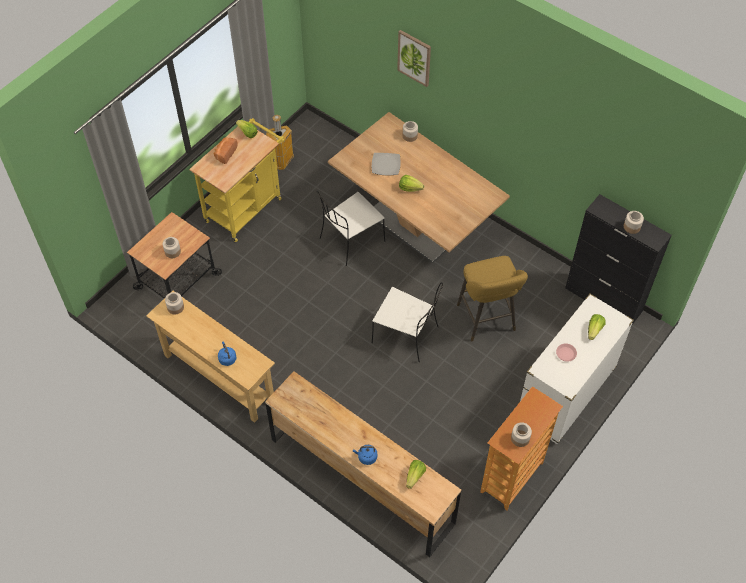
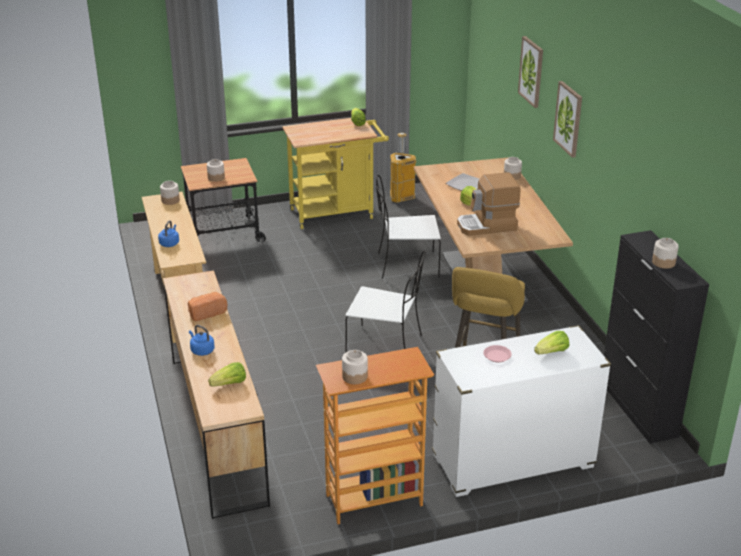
camera: 35 degrees right, 25 degrees down
(225, 154) = (322, 127): bread -> bread (206, 313)
(407, 335) = (386, 346): white chair -> white chair turned 45 degrees counterclockwise
(440, 208) = (487, 226): none -> coffee machine
(477, 102) = (568, 118): none -> picture

